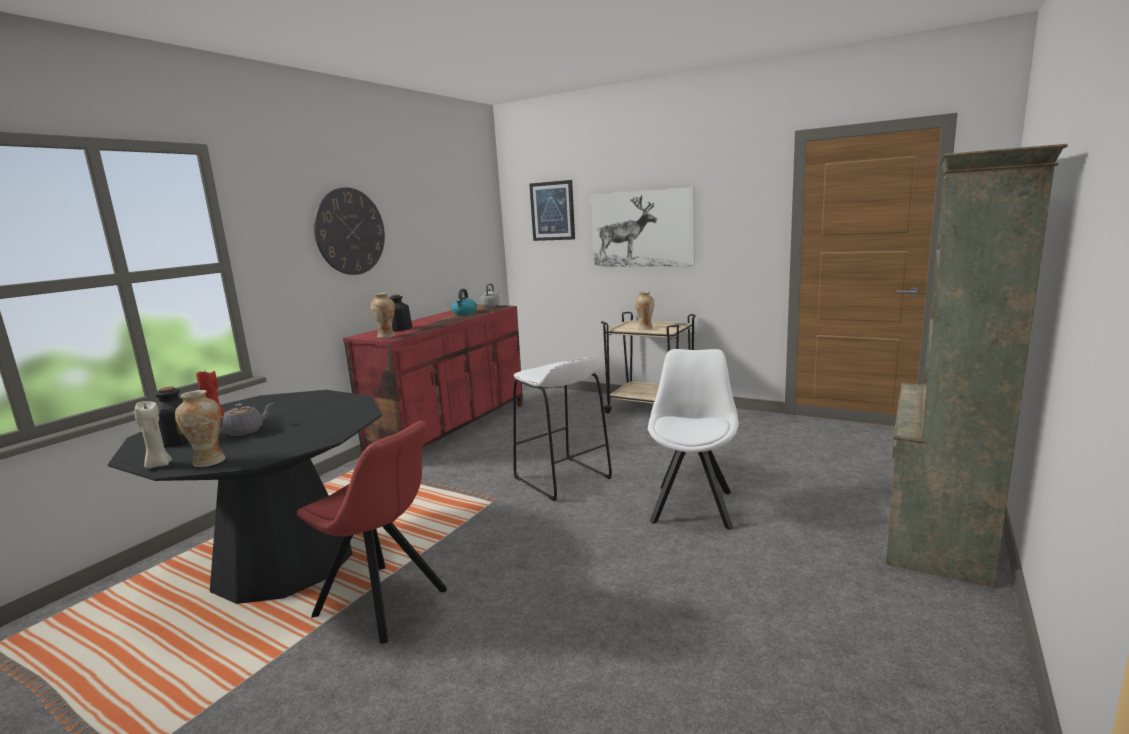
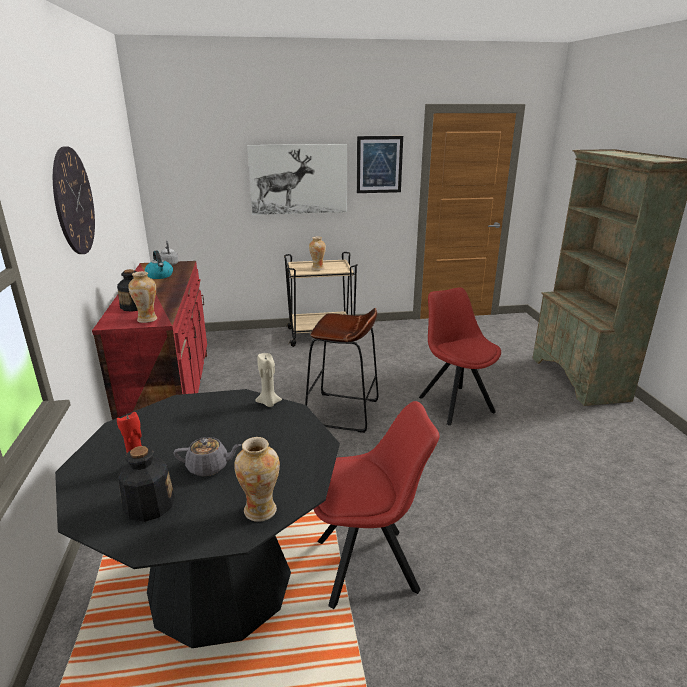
camera: 40 degrees left, 10 degrees up
(158, 465) = (210, 538): beige candle -> beige candle (269, 403)
(245, 431) = (209, 467): grey teapot -> grey teapot turned 75 degrees clockwise
(552, 211) = (201, 159): picture -> picture (379, 164)
(562, 478) = (342, 412): white stool -> brown stool
(693, 506) = (455, 404): white chair -> red chair

